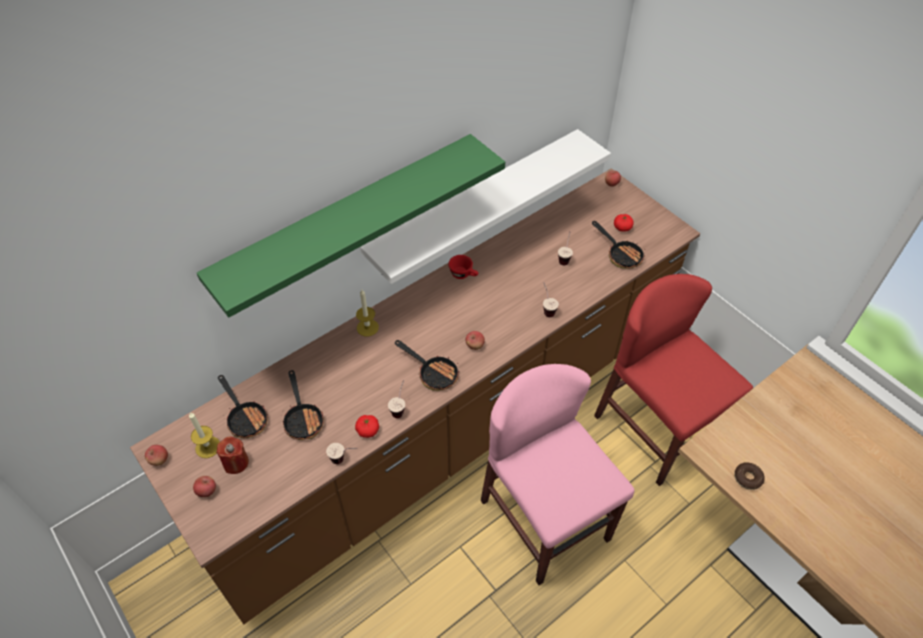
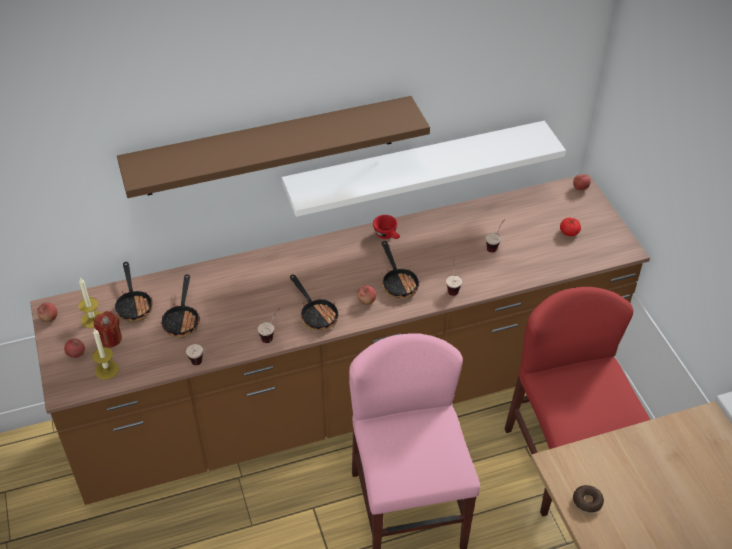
camera: 20 degrees right, 5 degrees down
(347, 219) = (270, 146): green shelf -> brown shelf
(367, 327) = (275, 259): candle -> candle (106, 370)
(368, 430) = (234, 345): tomato -> none
(621, 254) = (554, 257): frying pan -> frying pan (398, 282)

